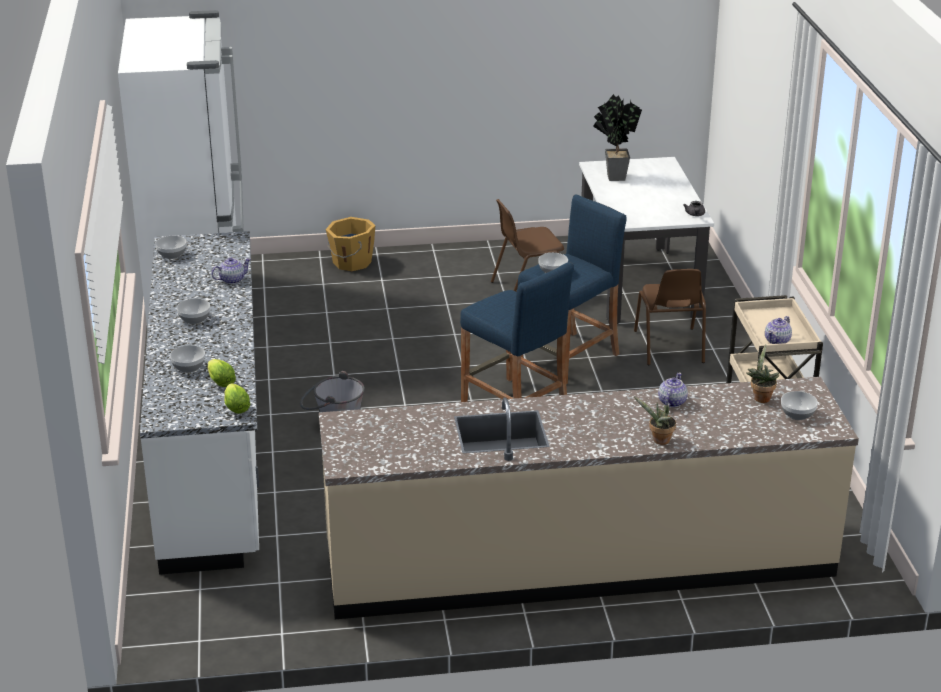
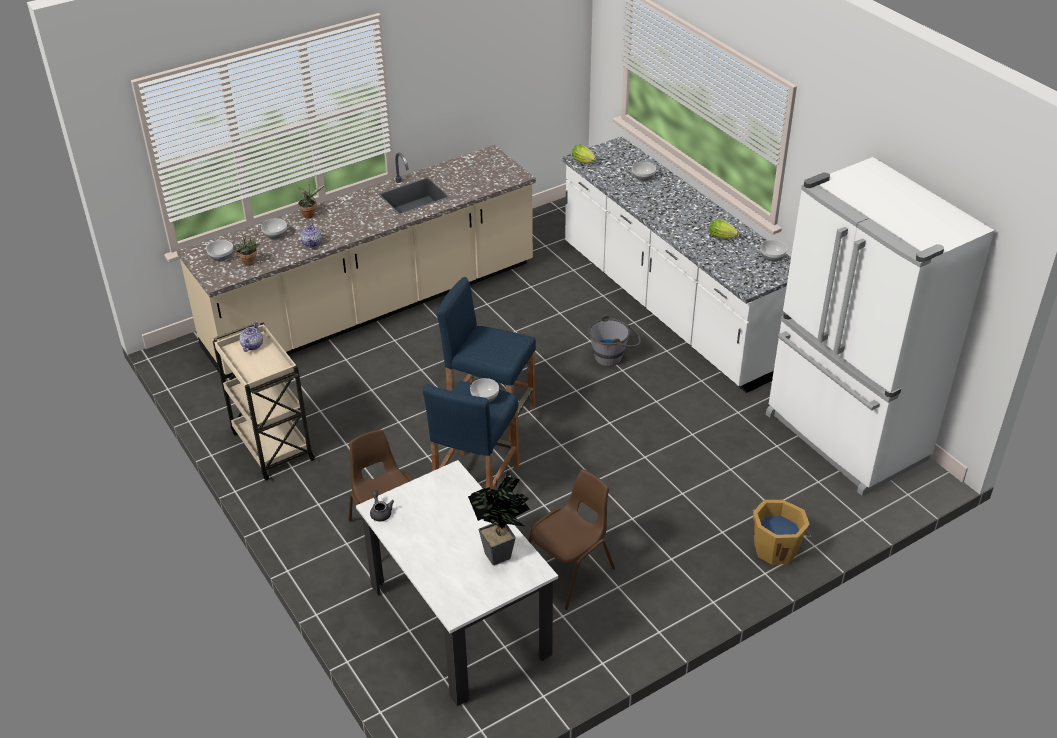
camera: 155 degrees right, 10 degrees up
(194, 319) = (683, 210): bowl -> bowl (275, 235)
(220, 381) = (612, 174): lettuce -> lettuce (723, 237)
(232, 280) = (699, 248): teapot -> none

